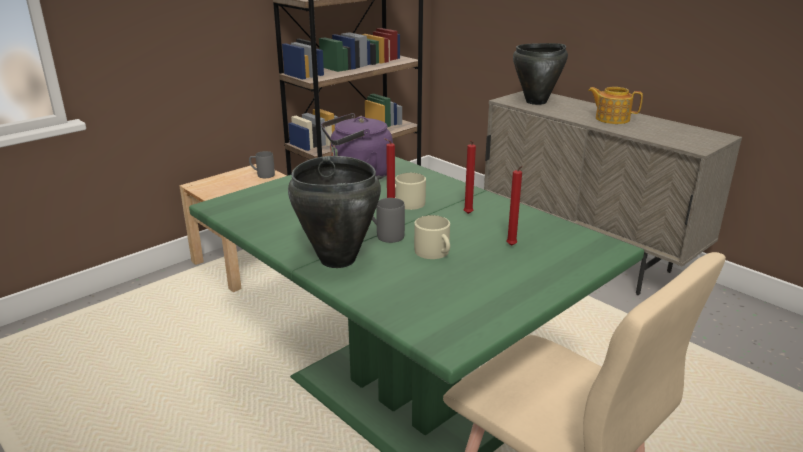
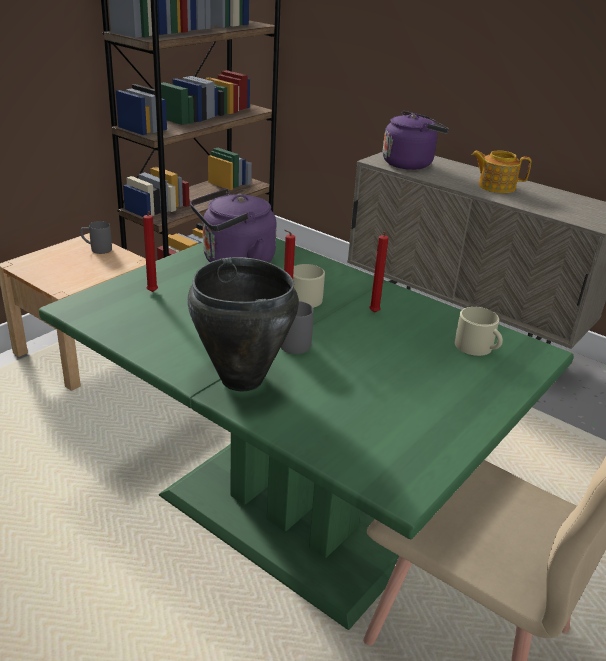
camera: 10 degrees left, 5 degrees up
(434, 252) = (351, 366): beige mug -> beige mug (477, 347)
(511, 246) = (434, 354): red candle -> red candle (152, 293)
(536, 102) = (410, 163): black cooking pot -> purple kettle

